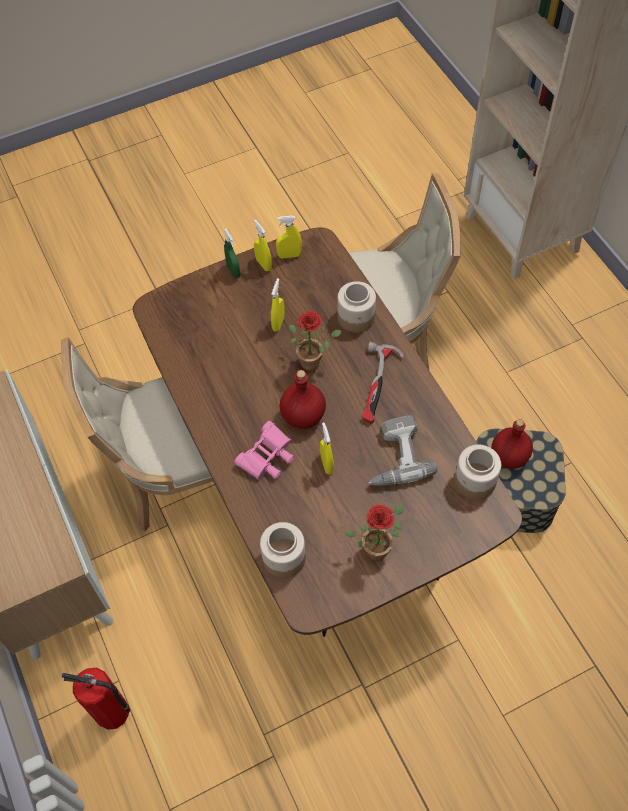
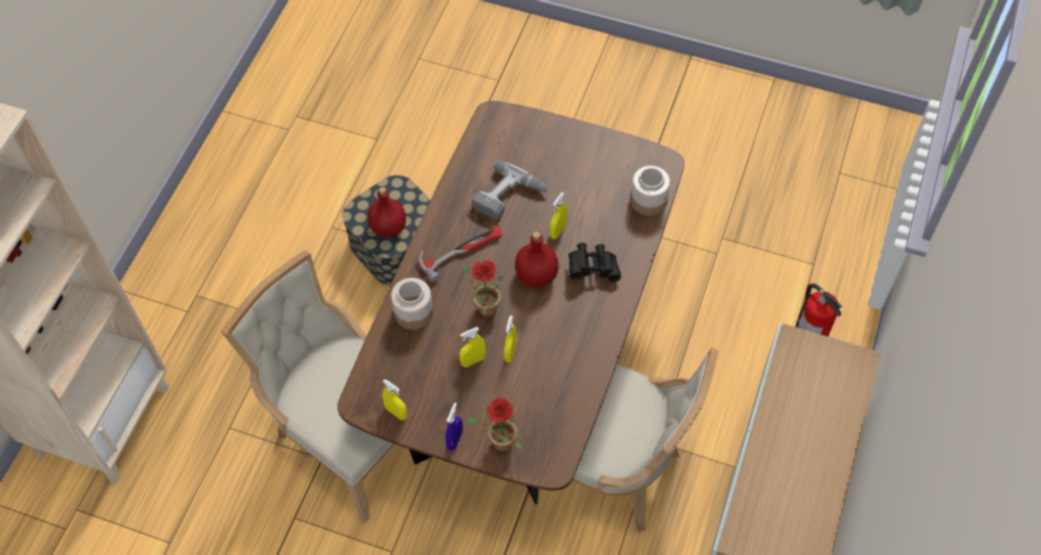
camera: 135 degrees left, 0 degrees up
(233, 271) = (455, 440): green spray bottle -> blue spray bottle
(263, 264) = (425, 424): yellow spray bottle -> yellow spray bottle (510, 352)
(267, 459) = (593, 268): pink binoculars -> black binoculars
(378, 547) = (584, 158): potted plant -> potted plant (498, 444)
(475, 481) = (480, 143): jar -> none

